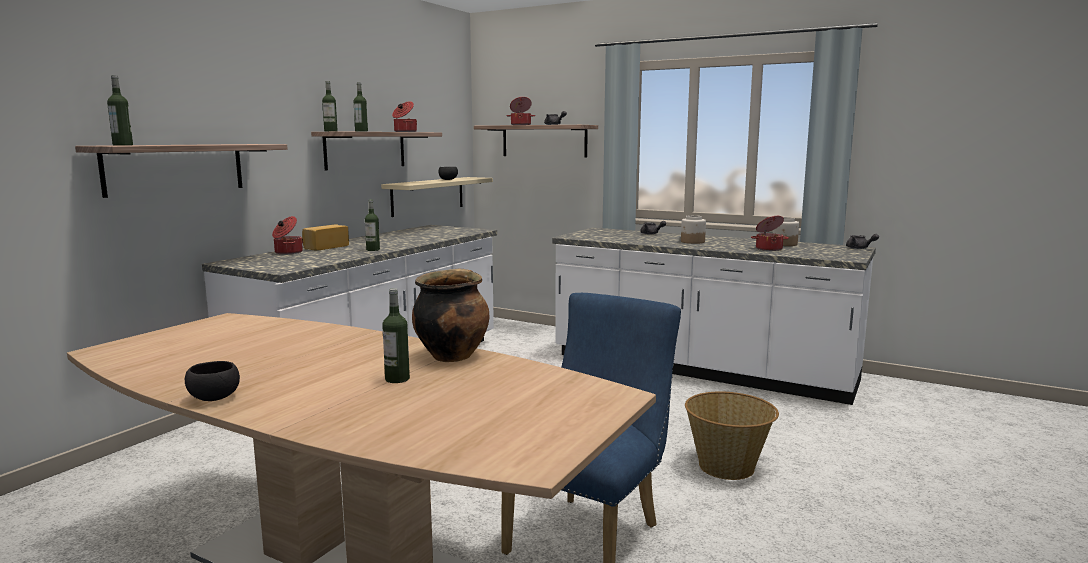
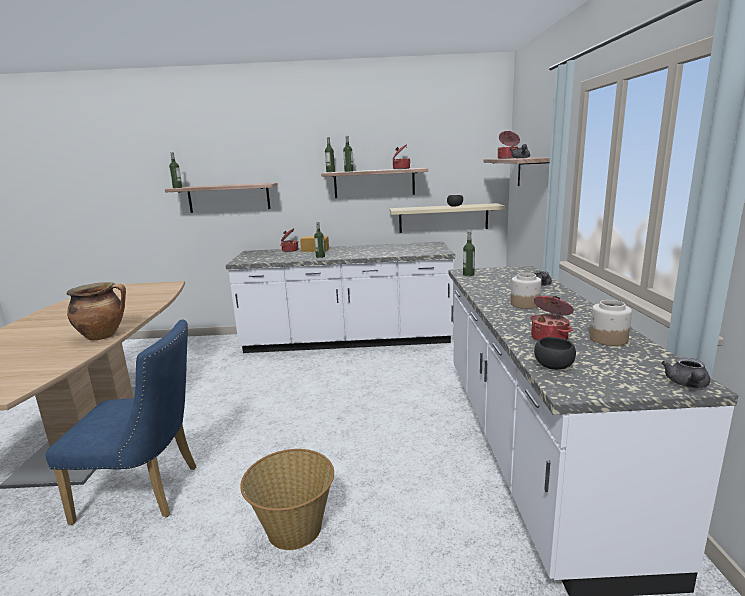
camera: 60 degrees right, 5 degrees up
(213, 399) = (27, 320): black bowl -> black bowl (552, 367)
(397, 379) = (54, 338): bottle -> bottle (468, 274)

